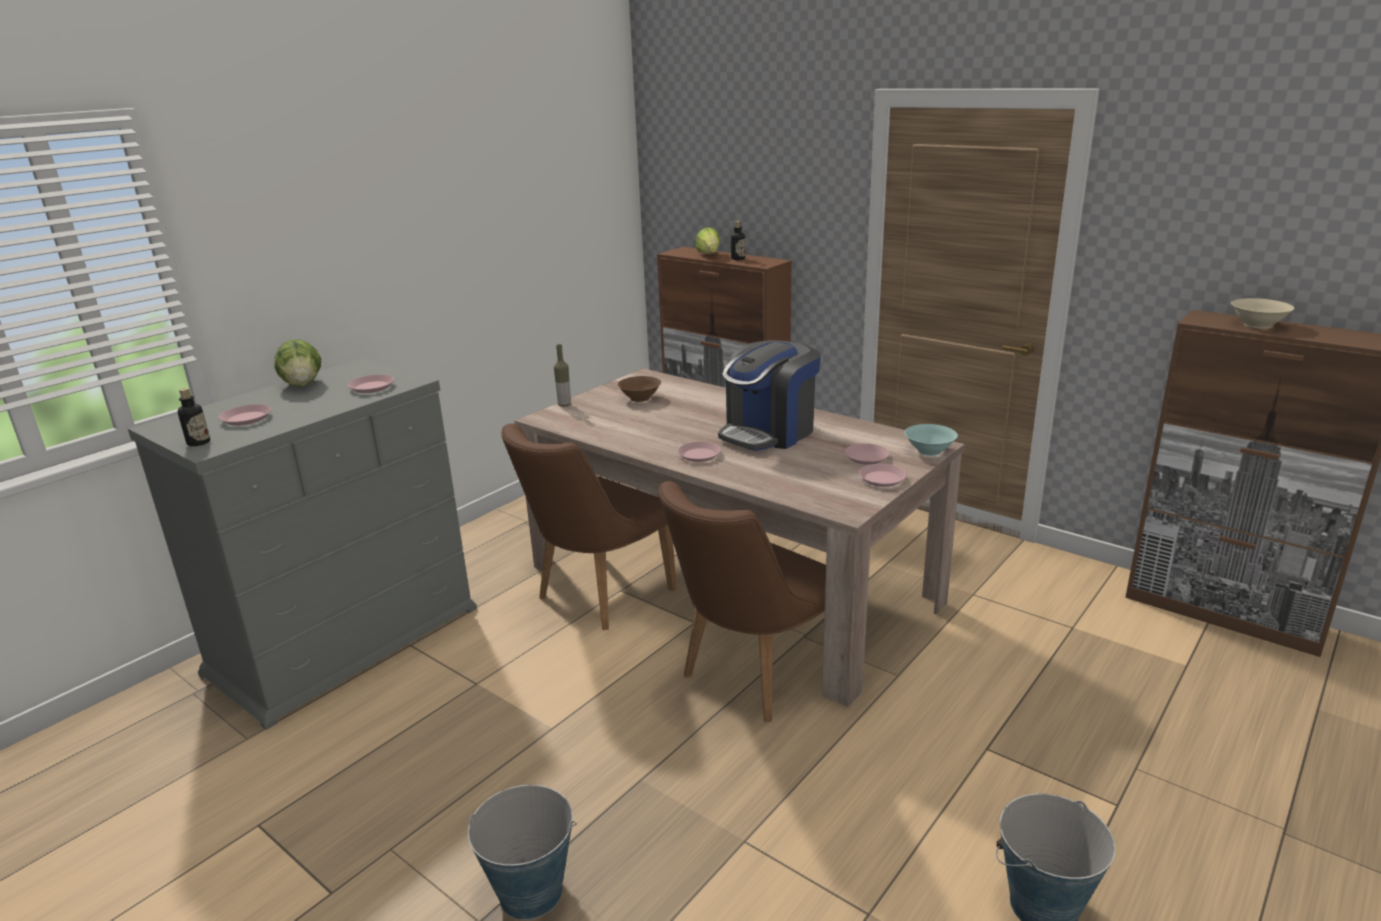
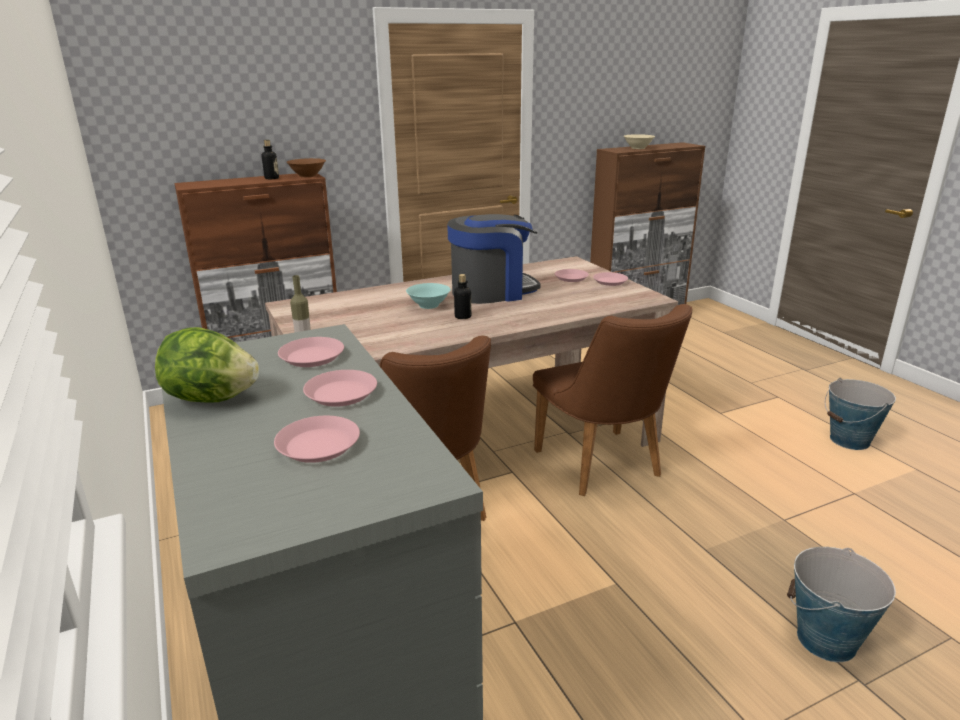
camera: 65 degrees left, 0 degrees up
(198, 442) = (387, 488): bottle -> bottle (463, 316)
(640, 398) = (345, 315): brown bowl -> brown bowl (308, 175)
(699, 455) = (507, 317): pink plate -> pink plate (340, 393)
(709, 255) = (235, 181): lettuce -> none
(769, 433) = (492, 291): coffee machine -> coffee machine turned 90 degrees counterclockwise
(929, 451) = (579, 264): turquoise bowl -> turquoise bowl (429, 305)

